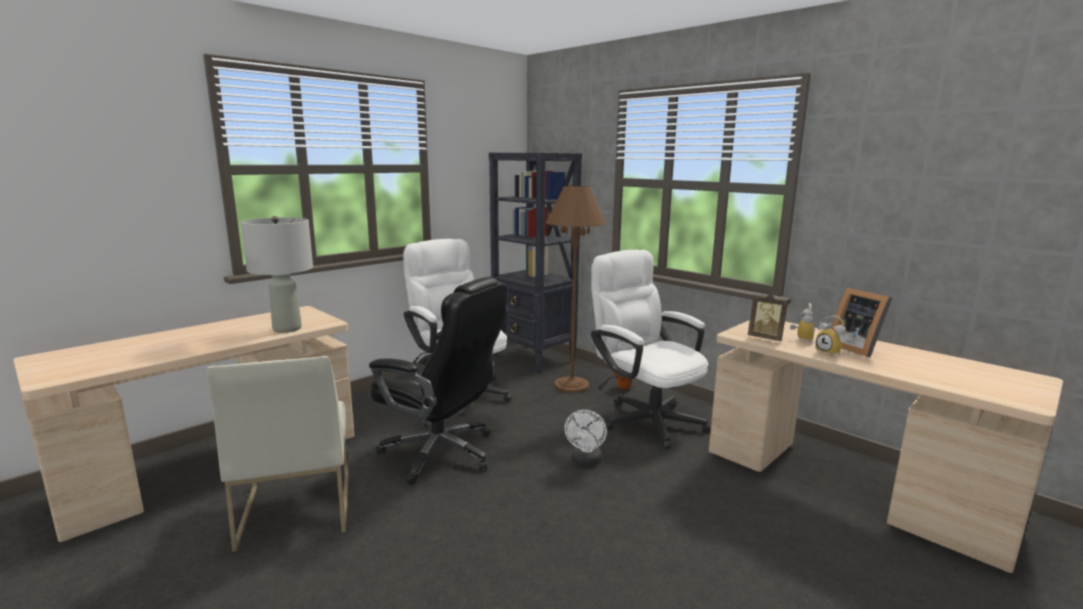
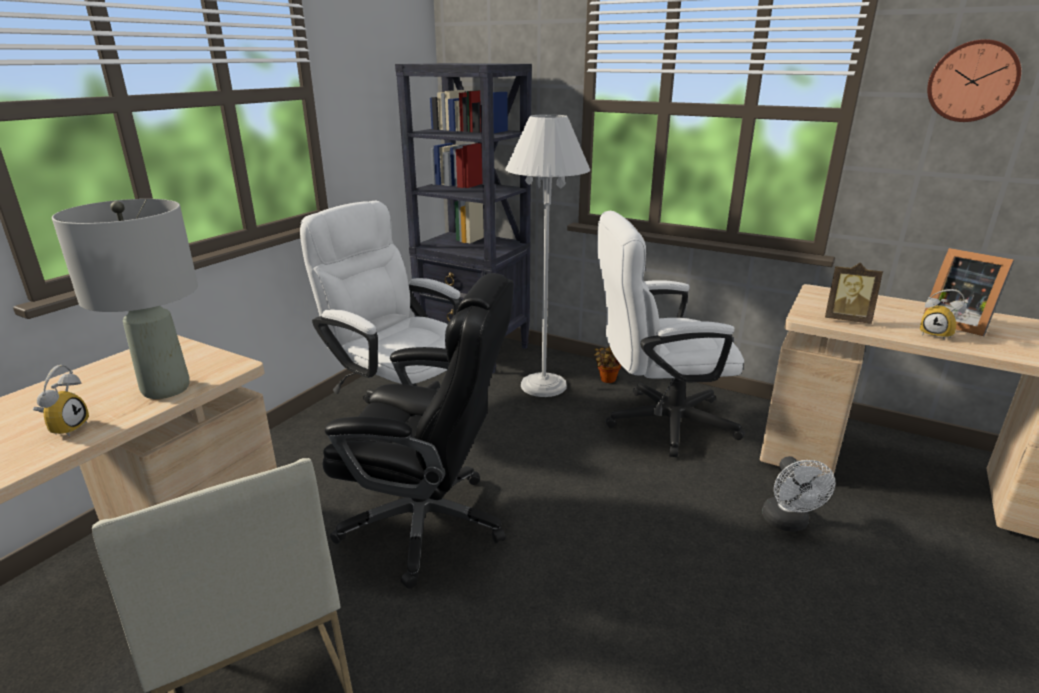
camera: 15 degrees left, 10 degrees up
(571, 385) = (543, 385): brown floor lamp -> white floor lamp
(585, 462) = (624, 502): white fan -> white fan (788, 523)
(645, 418) = (658, 422): white office chair -> white office chair turned 45 degrees counterclockwise
(800, 339) = (884, 316): alarm clock -> alarm clock (66, 428)
(876, 165) = (972, 81): none -> wall clock

